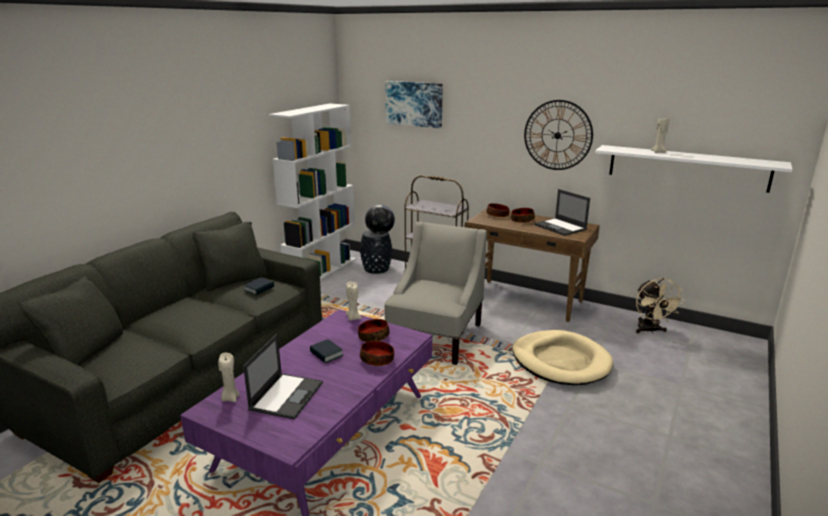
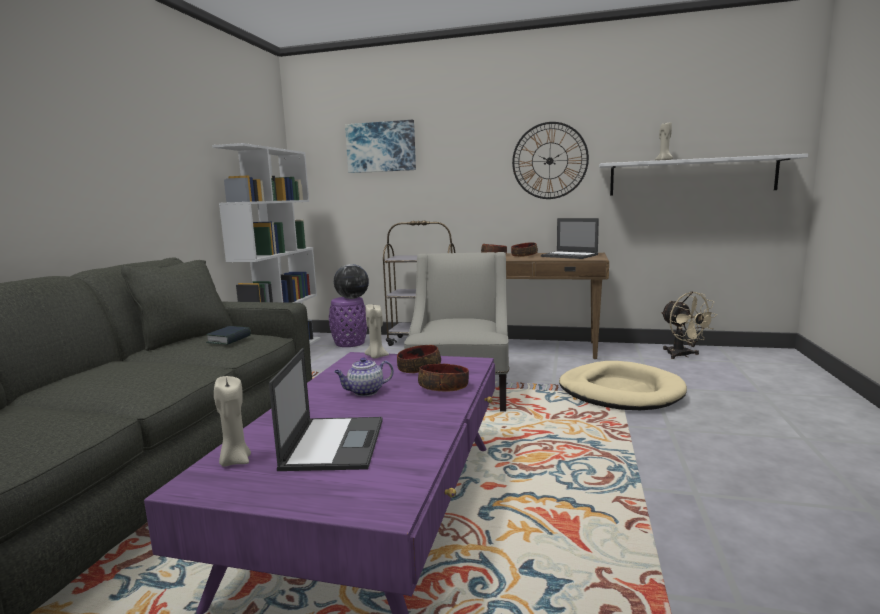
camera: 15 degrees left, 10 degrees down
(326, 354) = (365, 392): book -> teapot
(376, 269) = (349, 343): black stool -> purple stool

